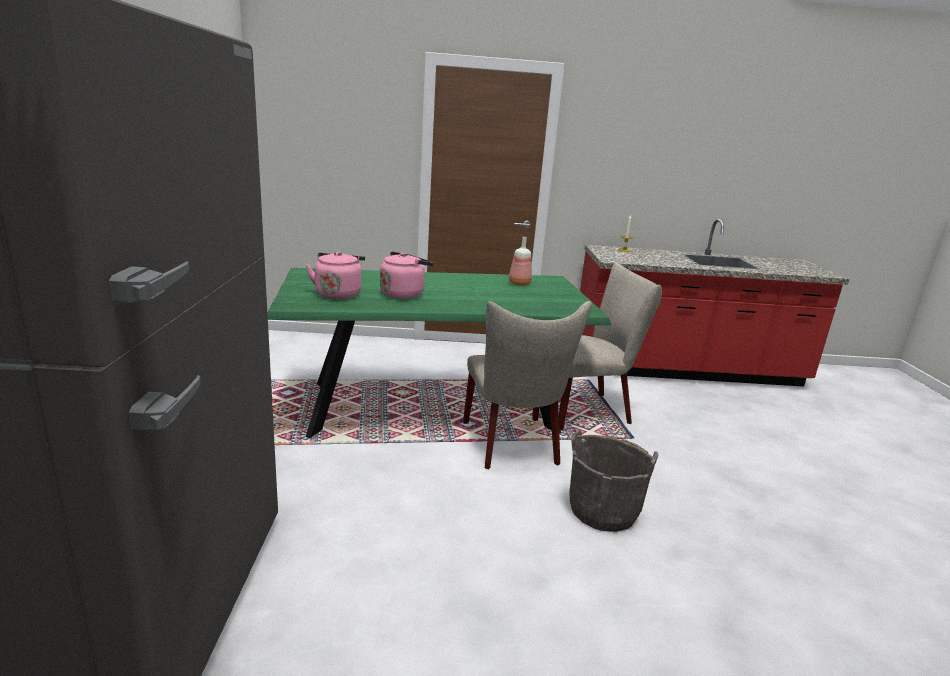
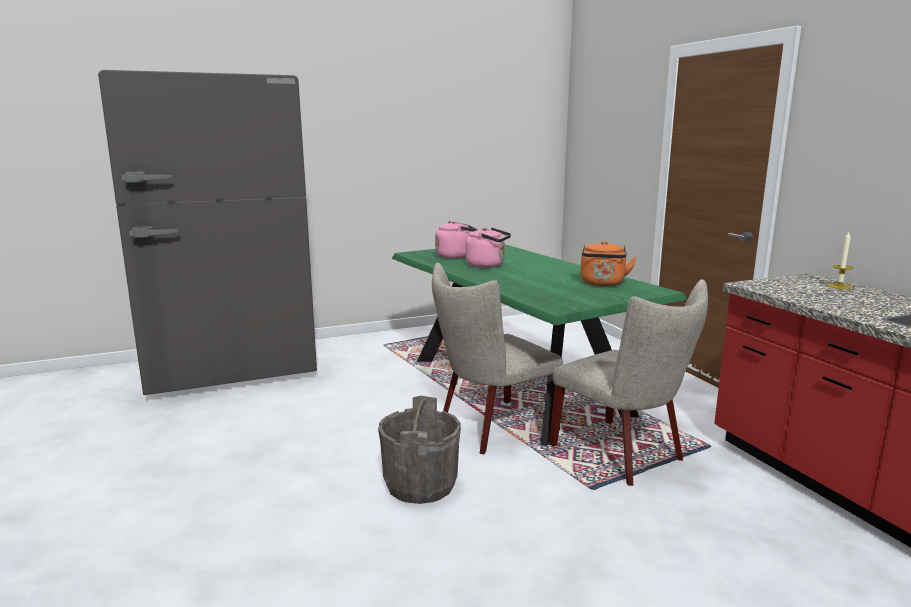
camera: 70 degrees right, 5 degrees down
(519, 284) = (602, 283): bottle -> orange kettle

